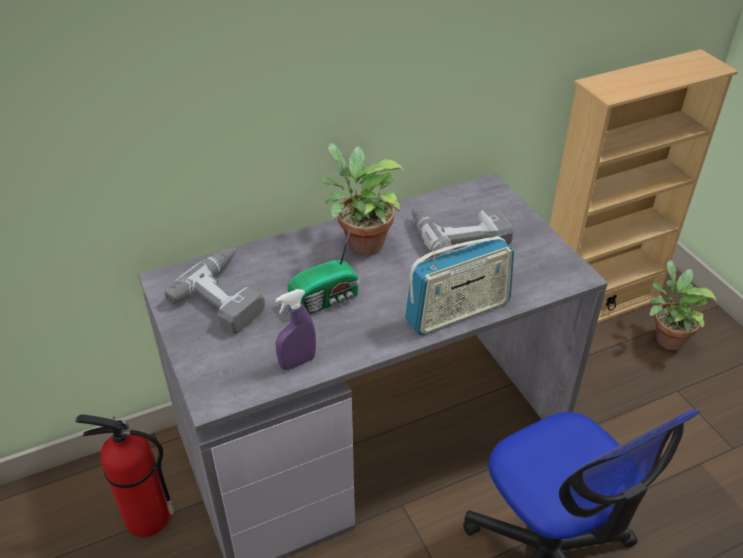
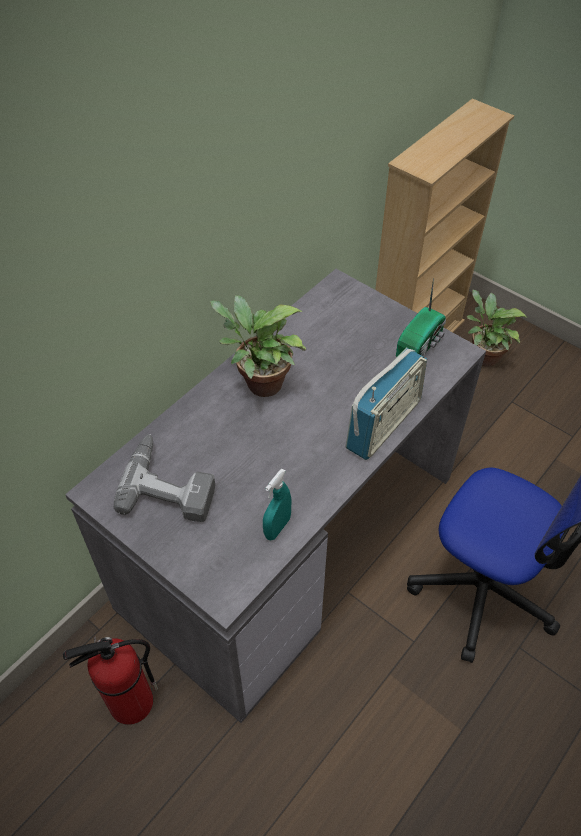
camera: 25 degrees left, 10 degrees up
(297, 362) = (277, 527): purple spray bottle -> turquoise spray bottle
(327, 300) = (264, 454): radio -> radio (421, 344)
(458, 234) = (340, 344): power drill -> none

